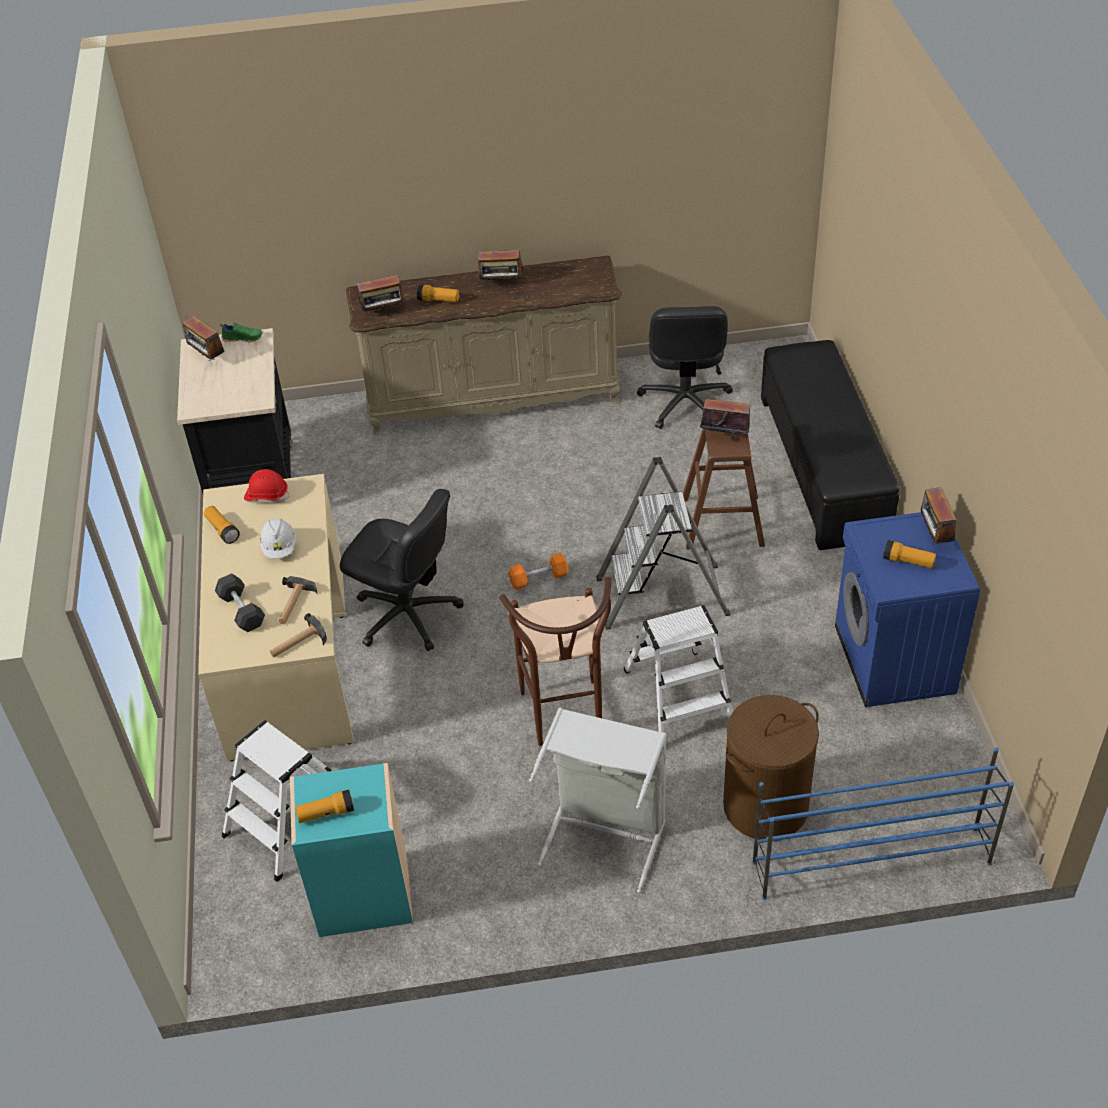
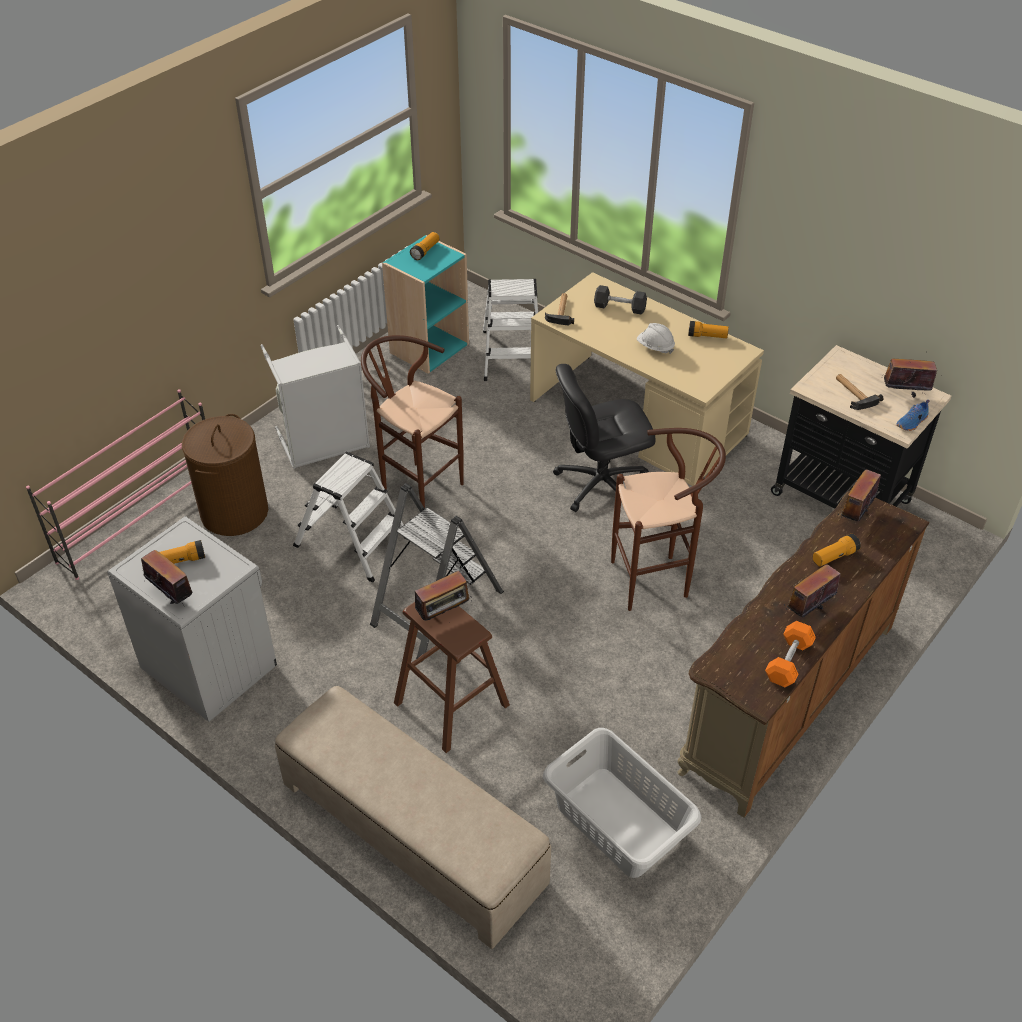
camera: 135 degrees right, 0 degrees up
(243, 338) = (912, 423): green shoe -> blue shoe
(267, 495) = (717, 369): red hard hat -> none
(293, 604) = (595, 326): hammer -> hammer (853, 393)
(472, 514) = (657, 580): none -> brown stool
(539, 578) = (543, 562): orange dumbbell -> orange dumbbell (788, 661)
(684, 402) = (618, 821): black office chair -> grey laundry basket
(824, 466) = (410, 832): black bench -> beige bench
(870, 862) = (141, 519): blue shoe rack -> pink shoe rack
(891, 661) = (211, 664): blue washing machine -> white washing machine

